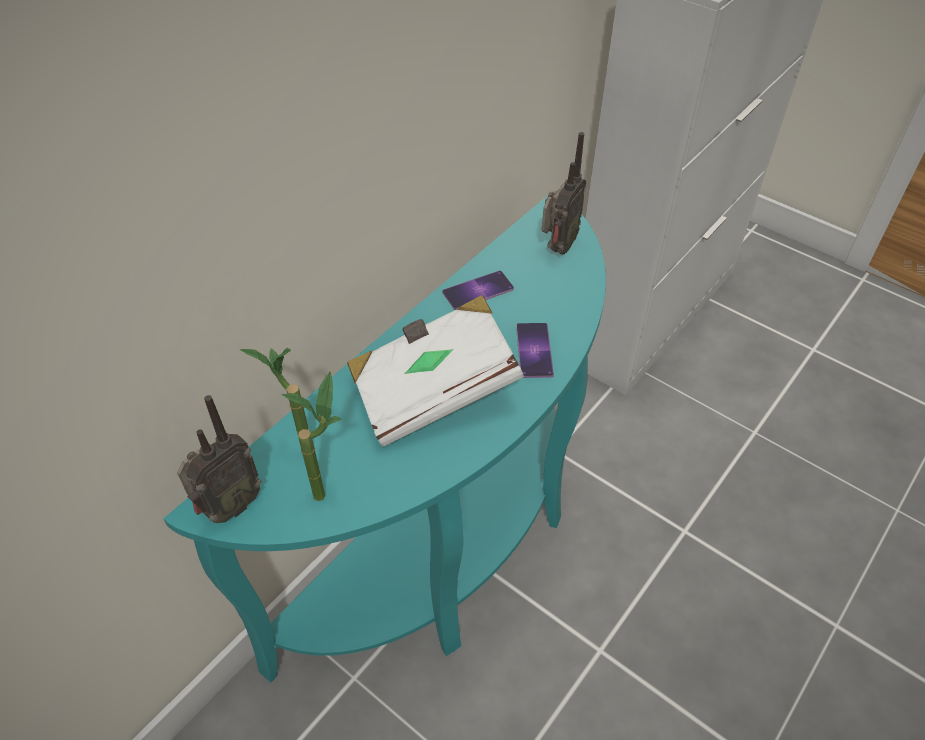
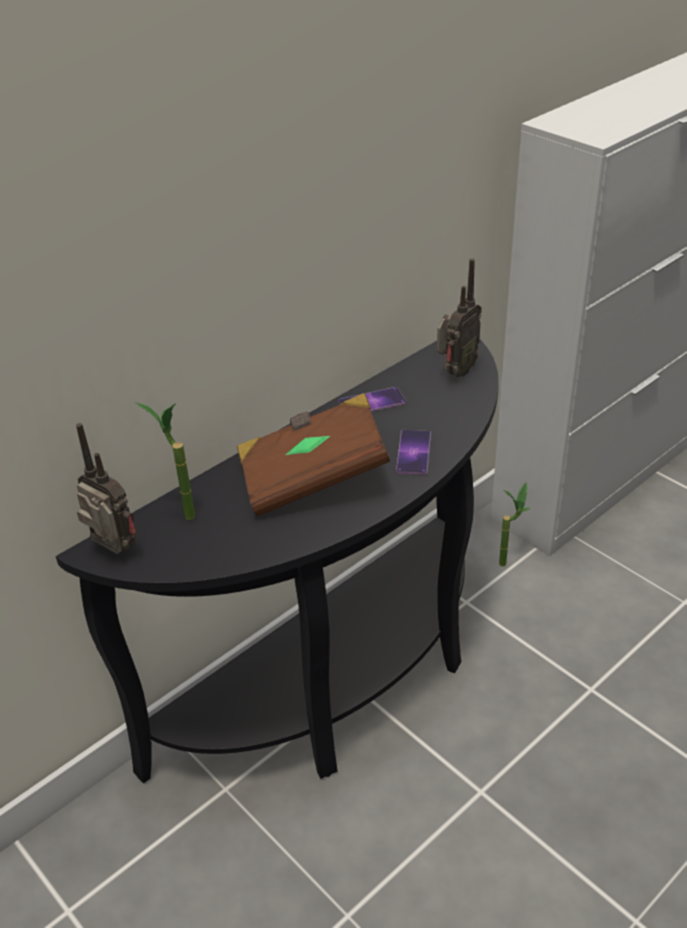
camera: 10 degrees right, 10 degrees down
(229, 507) = (113, 552): radio -> radio turned 105 degrees counterclockwise
(330, 489) = (203, 546): potted plant -> potted plant (508, 561)
(433, 390) = (313, 477): white book -> brown book
(454, 547) = (345, 681): turquoise console table -> black console table

